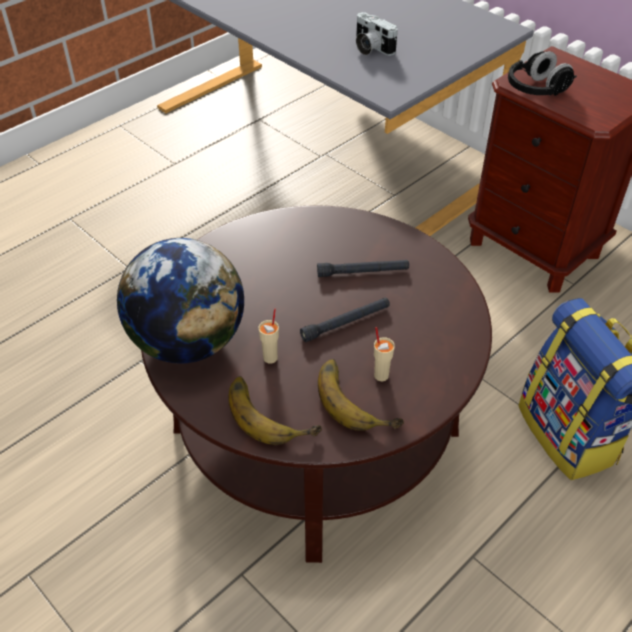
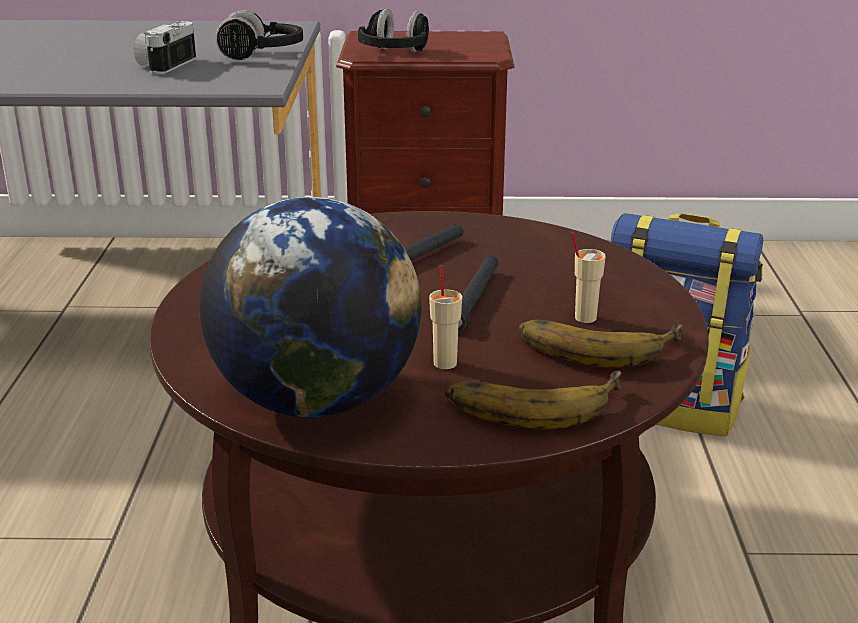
camera: 45 degrees left, 20 degrees down
(370, 48) = (165, 65): camera -> camera turned 105 degrees clockwise
(435, 61) = (261, 56): none -> black headphones

